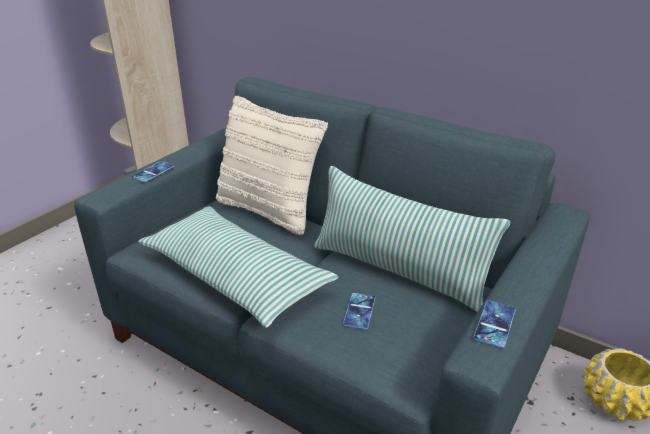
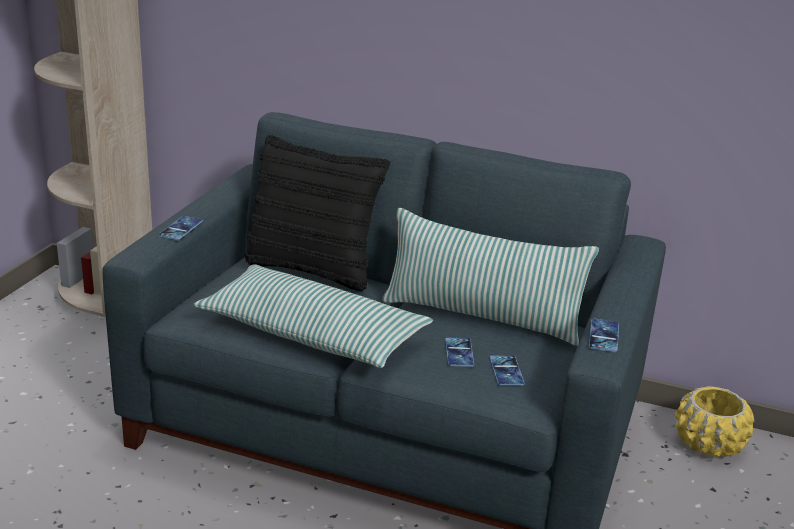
camera: 15 degrees left, 5 degrees down
(270, 212) = (314, 270): beige pillow -> black pillow
(398, 338) = (506, 371): none -> phone

